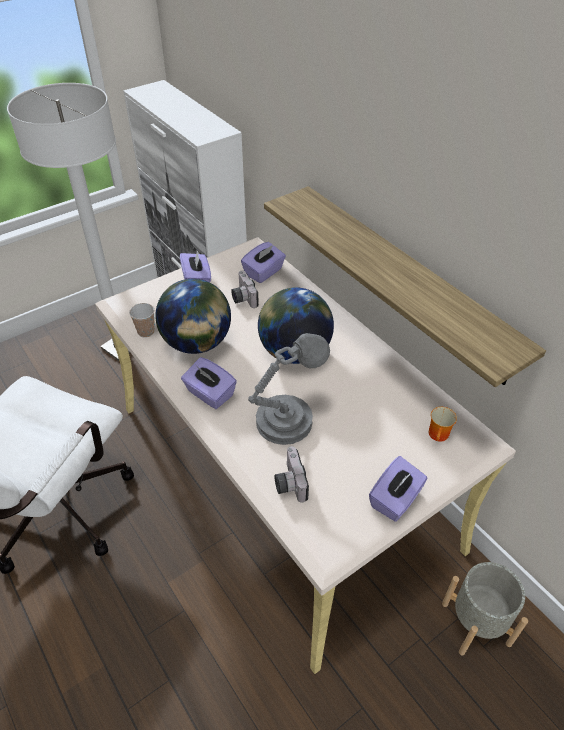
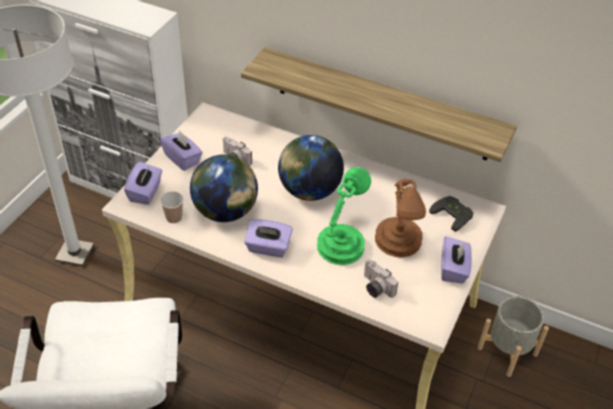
camera: 30 degrees left, 0 degrees up
(264, 272) = (235, 132): purple tissue box -> purple tissue box (145, 192)
(288, 419) = (342, 243): grey table lamp -> green table lamp
(352, 443) = (399, 243): none -> brown table lamp
(439, 436) = (453, 214): mug -> black game controller

